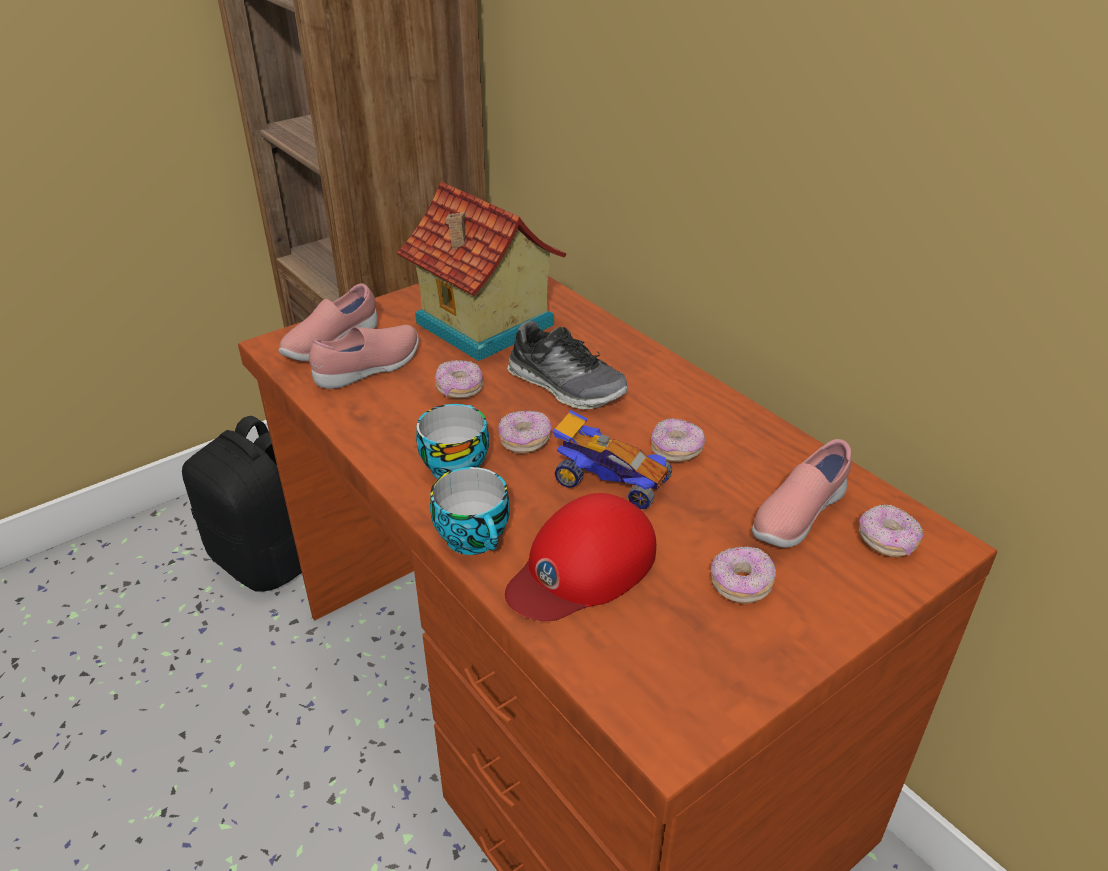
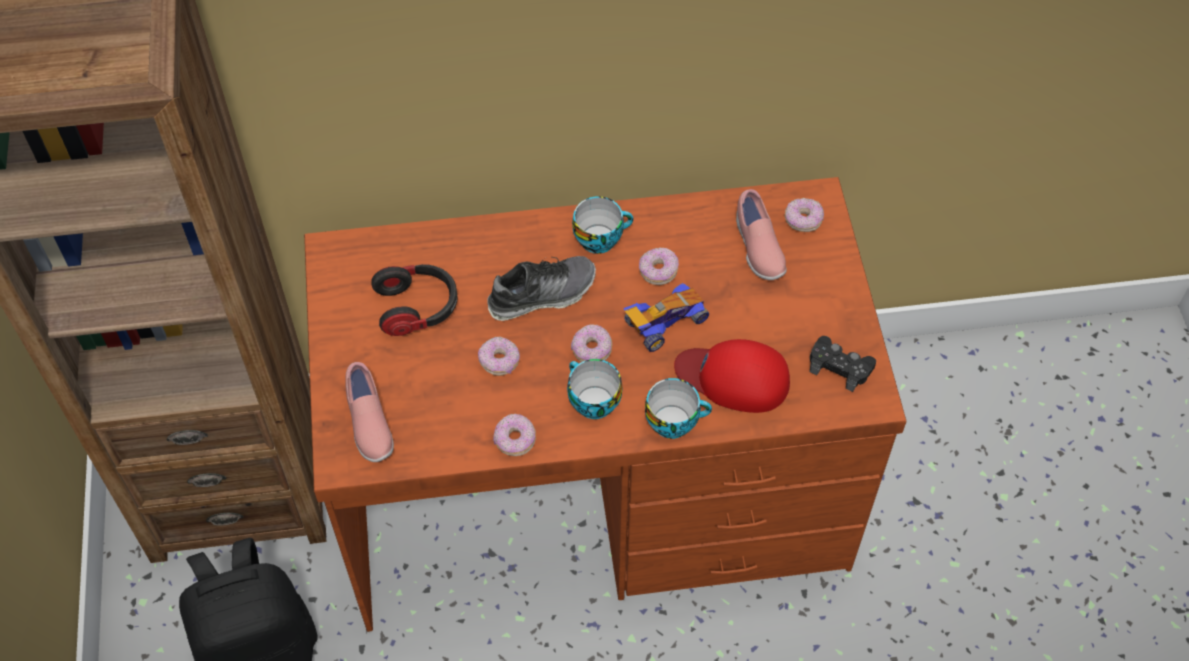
camera: 60 degrees left, 20 degrees up
(369, 369) = (429, 409): pink shoe -> none
(482, 325) = (418, 308): toy house -> headphones
(582, 567) = (733, 378): red cap -> red cap turned 120 degrees clockwise
(676, 396) = (600, 238): none -> cup
(693, 671) = (840, 367): none -> black game controller
(740, 584) = (793, 309): donut -> donut (515, 440)

